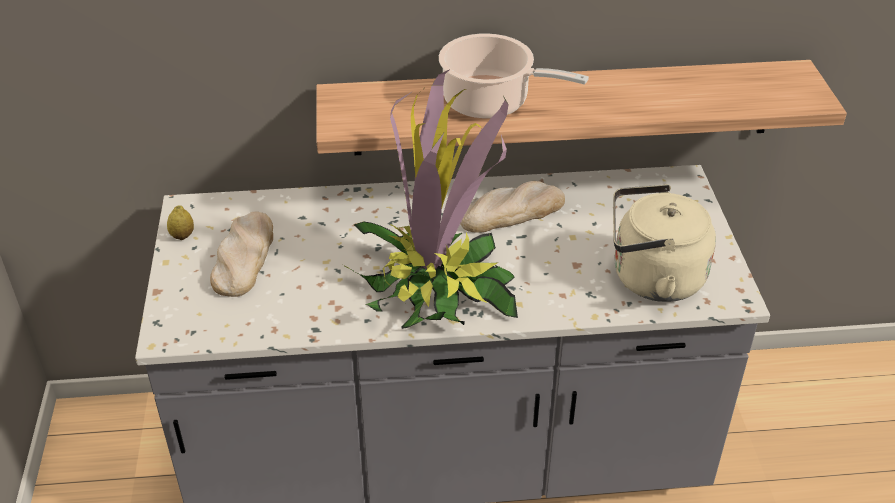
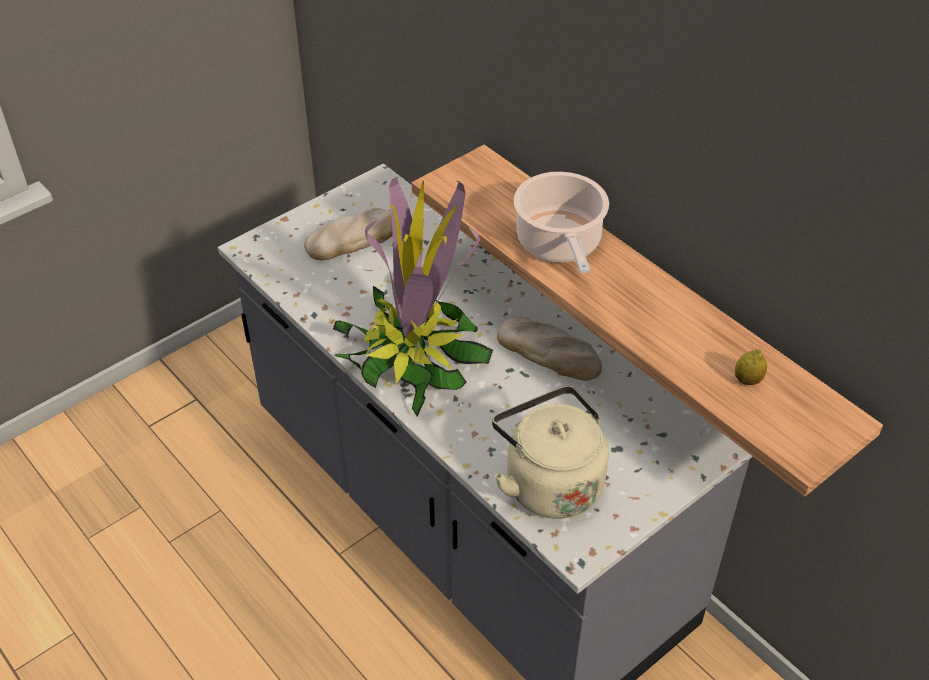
camera: 55 degrees right, 5 degrees up
(182, 236) = (349, 197): lemon -> lemon (747, 380)

